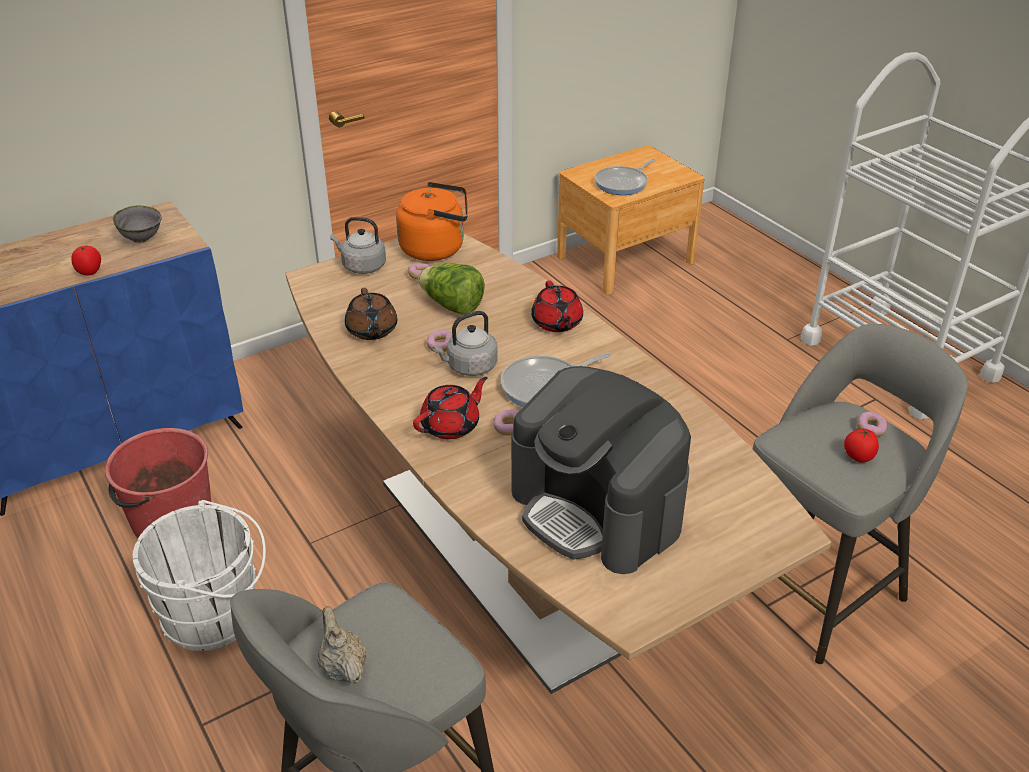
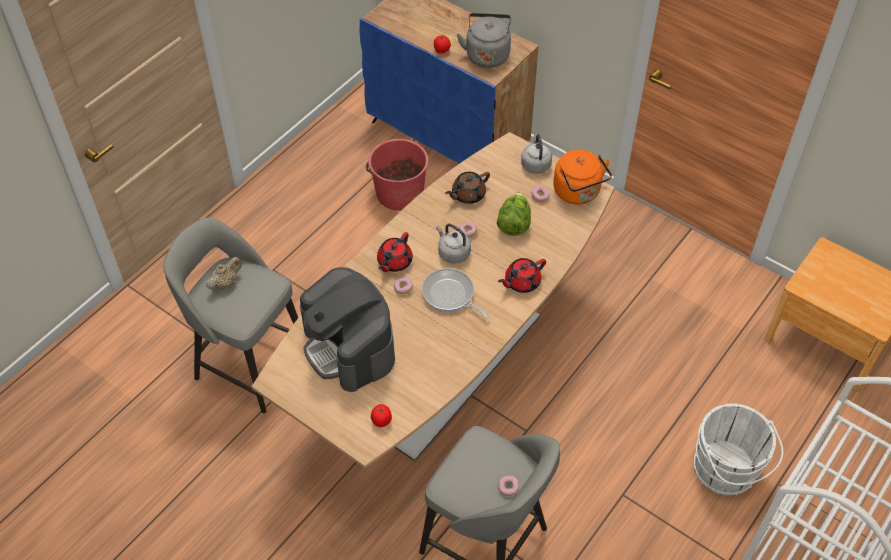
camera: 70 degrees right, 15 degrees up
(142, 239) = (487, 54): grey bowl -> grey kettle
(217, 615) = (342, 244): white bucket -> white bucket (726, 472)
(451, 425) = (394, 262): red teapot -> red teapot turned 90 degrees clockwise
(597, 509) = (349, 348): coffee machine -> coffee machine turned 60 degrees counterclockwise
(623, 183) = (831, 285): frying pan -> none
(858, 457) = (474, 483): tomato -> tomato (381, 421)

